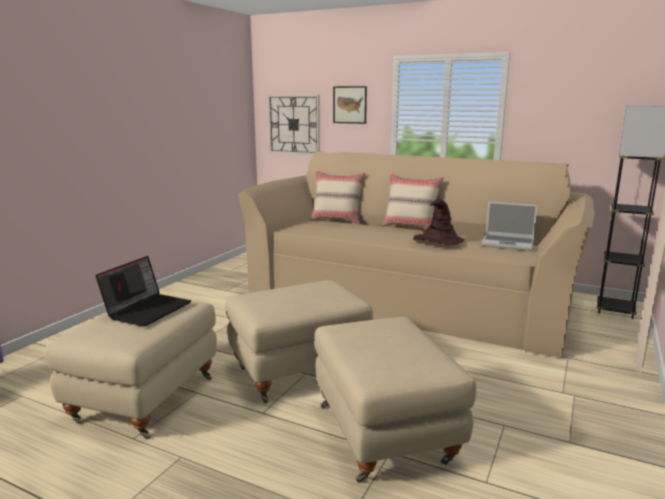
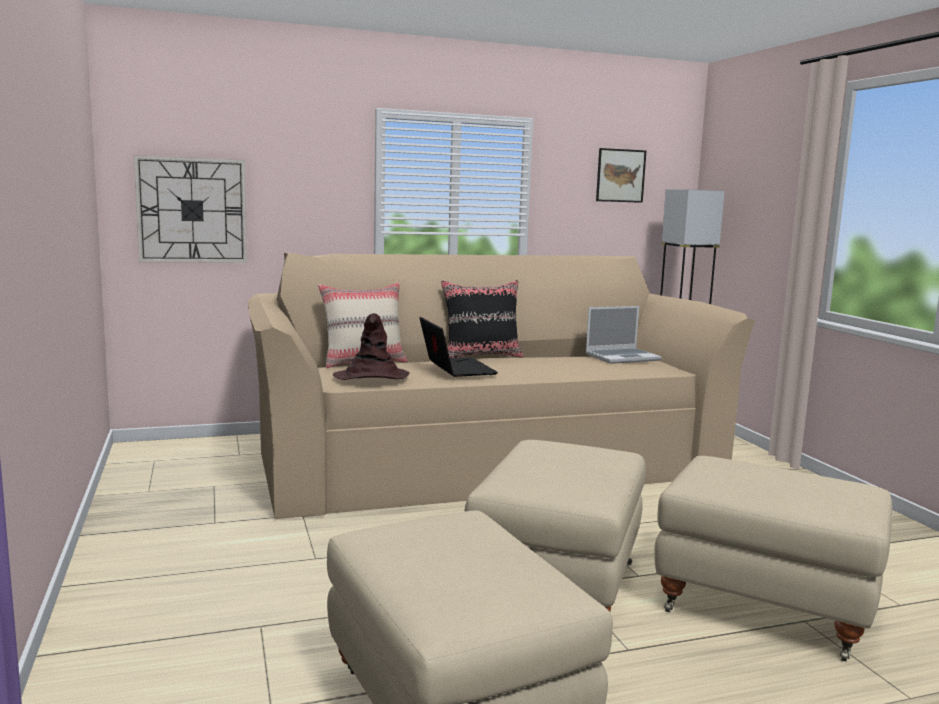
camera: 45 degrees left, 5 degrees down
(148, 309) = (444, 543): laptop -> laptop (455, 368)
(350, 104) = (303, 179): picture -> picture (620, 175)
(410, 227) = (481, 356): beige pillow -> black pillow
(437, 241) = (563, 365): brown hat -> brown hat (371, 377)

